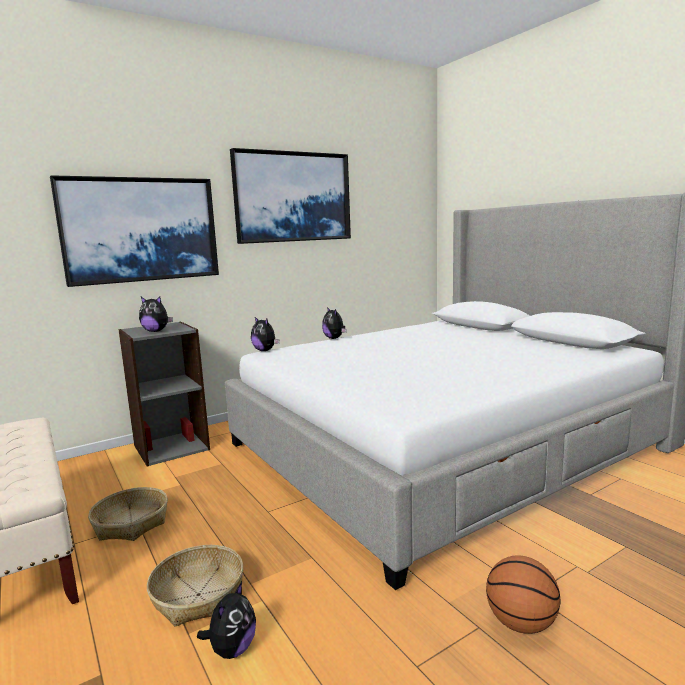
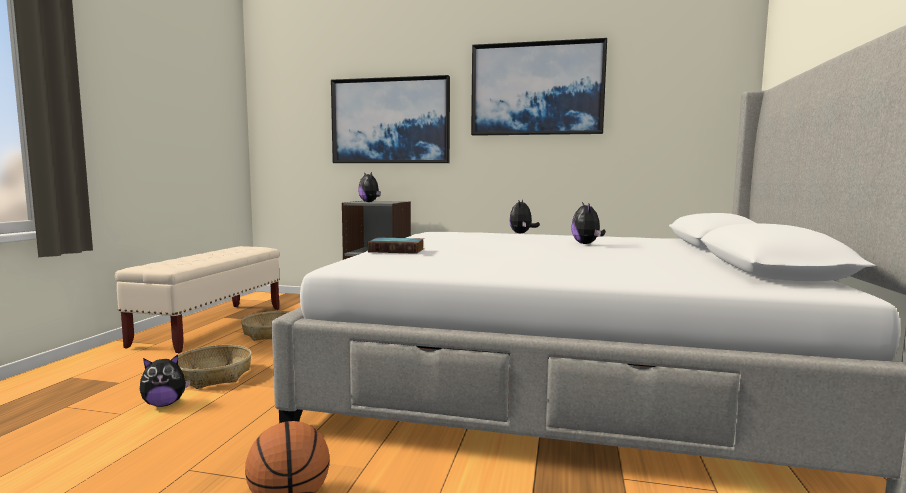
camera: 45 degrees right, 5 degrees down
(265, 350) = (440, 231): plush toy -> plush toy (587, 244)
(362, 384) = (398, 250): none -> book

